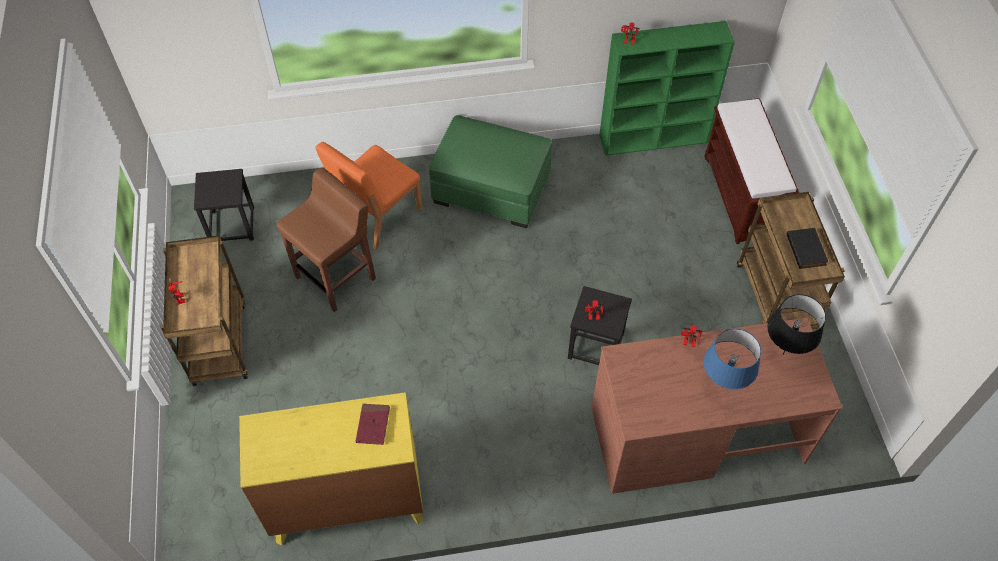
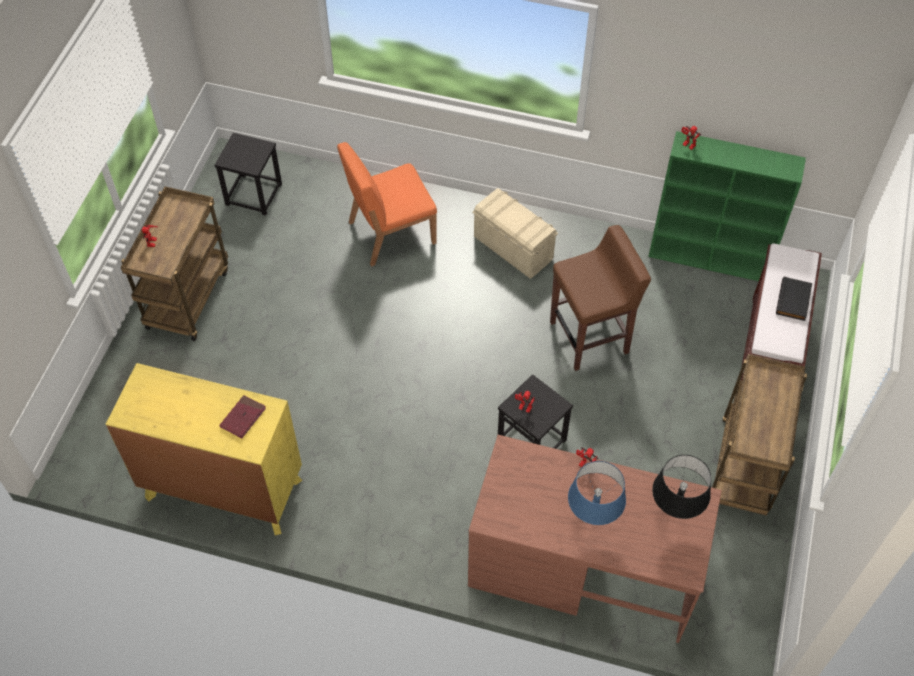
camera: 25 degrees right, 0 degrees up
(337, 277) = (322, 279): brown stool -> brown stool (590, 337)
(490, 189) = (513, 248): green ottoman -> beige storage box
(807, 250) = (770, 425): black book -> black book (794, 301)

